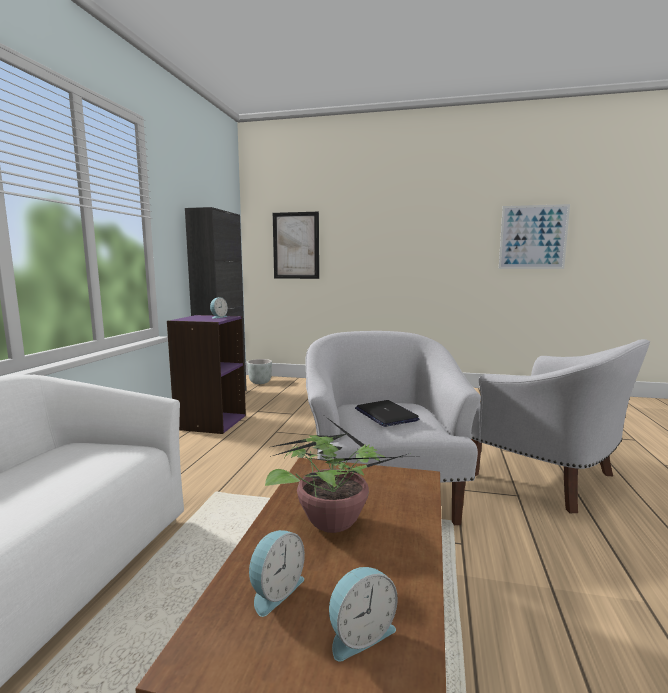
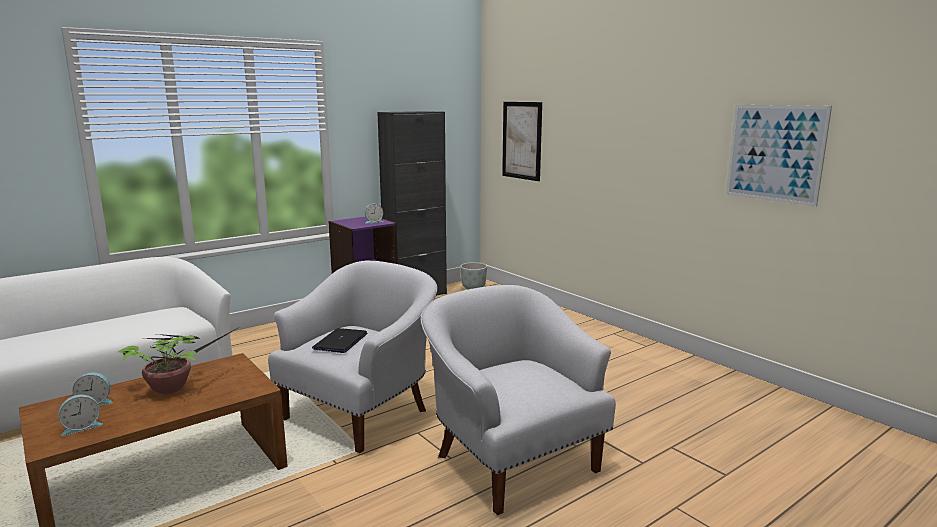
camera: 40 degrees right, 5 degrees up
(359, 634) = (81, 427): alarm clock -> alarm clock turned 45 degrees counterclockwise
(548, 478) = (512, 460): white armchair -> white armchair turned 150 degrees clockwise

